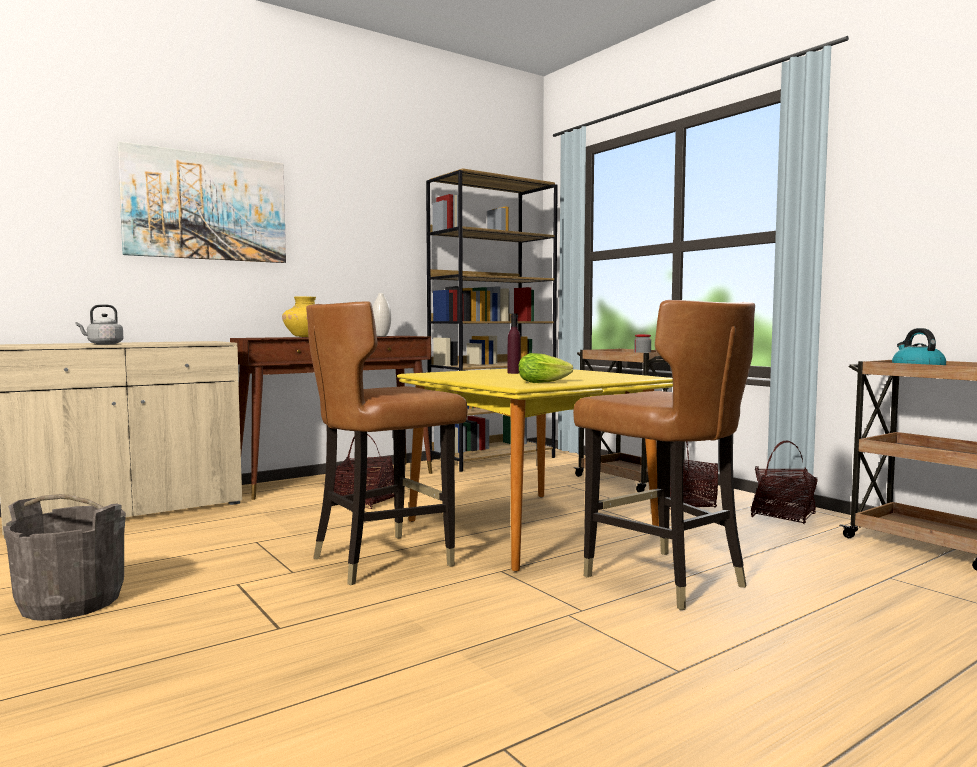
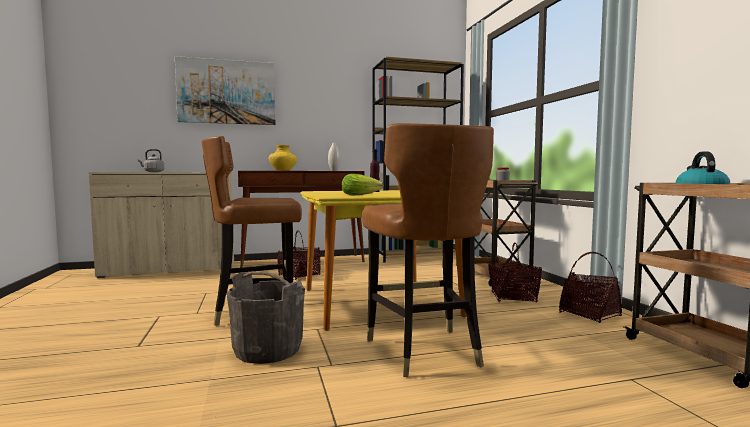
camera: 20 degrees right, 0 degrees up
(71, 602) = (69, 315): grey bucket -> grey bucket (268, 350)

